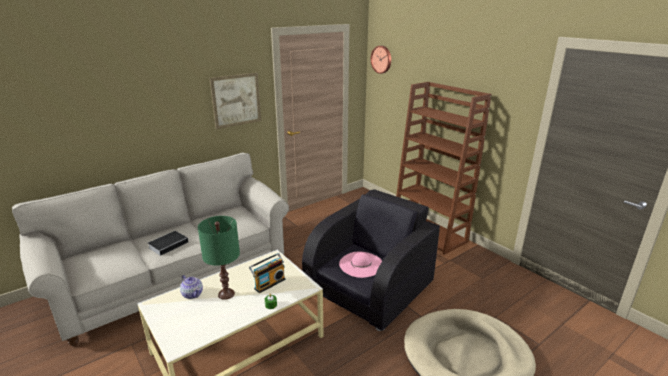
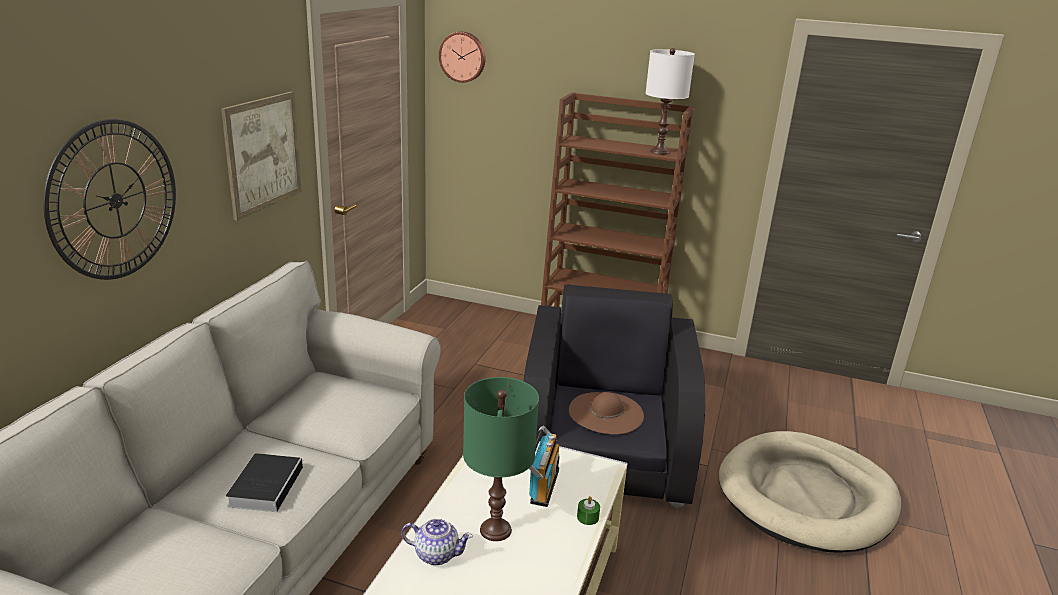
camera: 35 degrees left, 0 degrees up
(145, 112) = (115, 200): none -> wall clock
(361, 264) = (606, 412): pink hat -> brown hat
(463, 121) = (659, 152): none -> white table lamp

